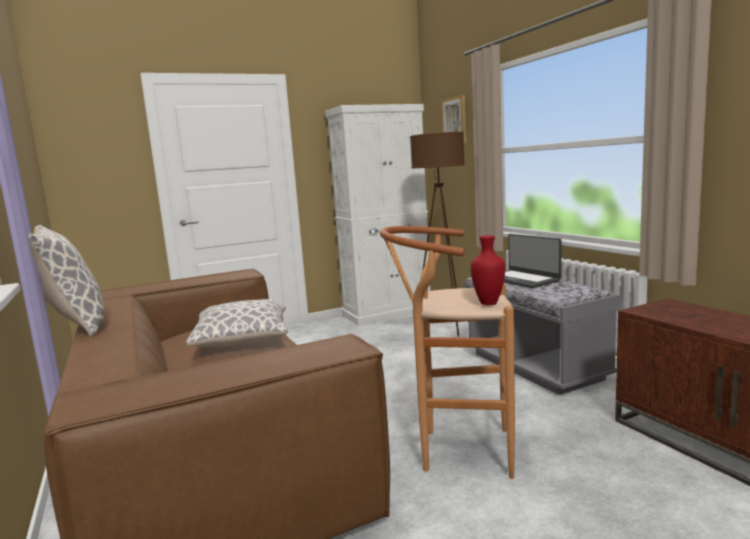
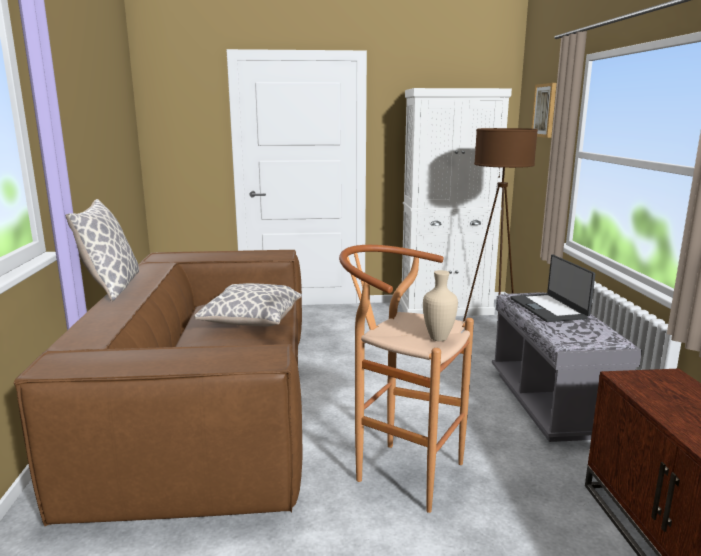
camera: 20 degrees right, 5 degrees up
(488, 303) = (437, 339): red vase -> beige vase

